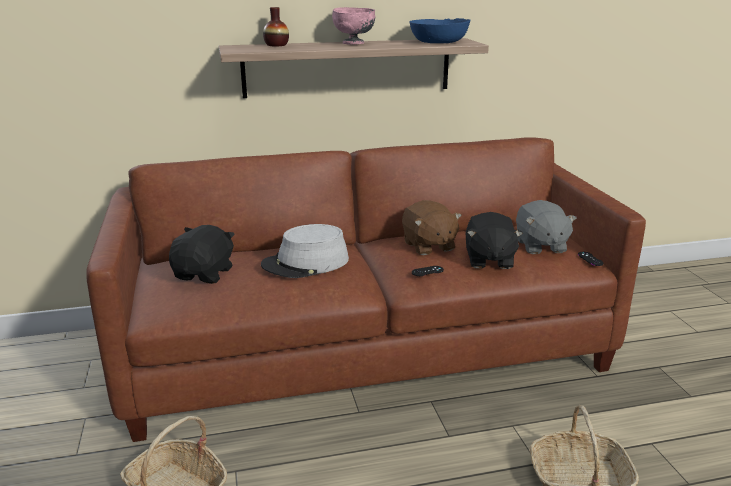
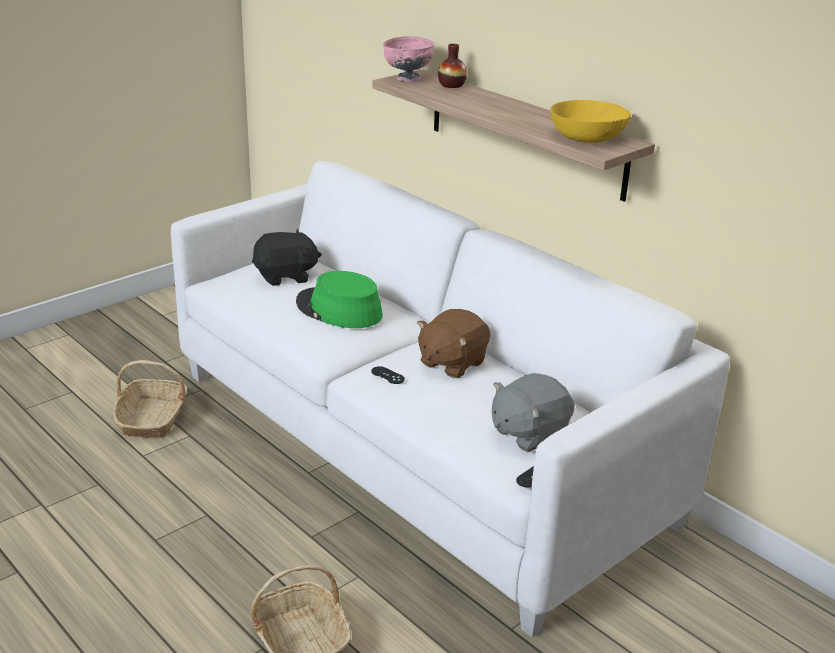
camera: 60 degrees right, 5 degrees up
(306, 263) = (338, 310): grey hat -> green hat
(354, 43) = (513, 107): pink bowl -> pink bowl (408, 79)
(366, 349) = (415, 445): brown sofa -> white sofa
(438, 42) = (587, 136): blue bowl -> yellow bowl
(488, 260) = (450, 405): black plush toy -> none

